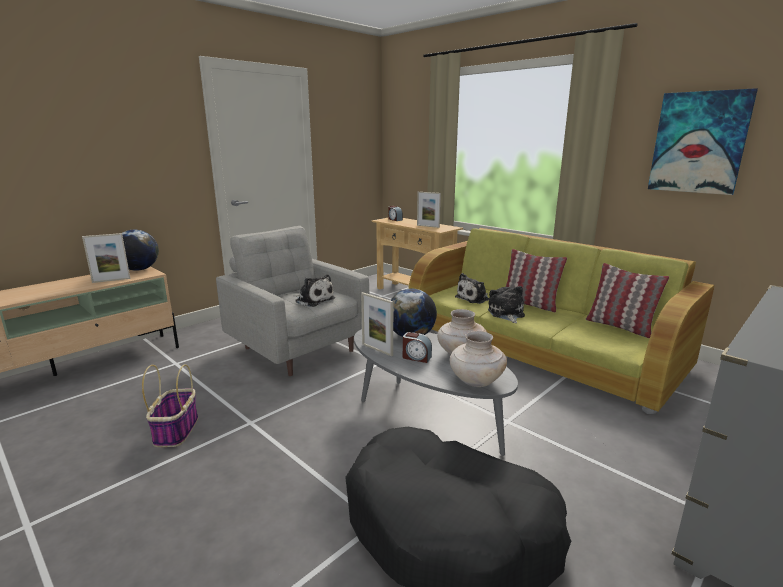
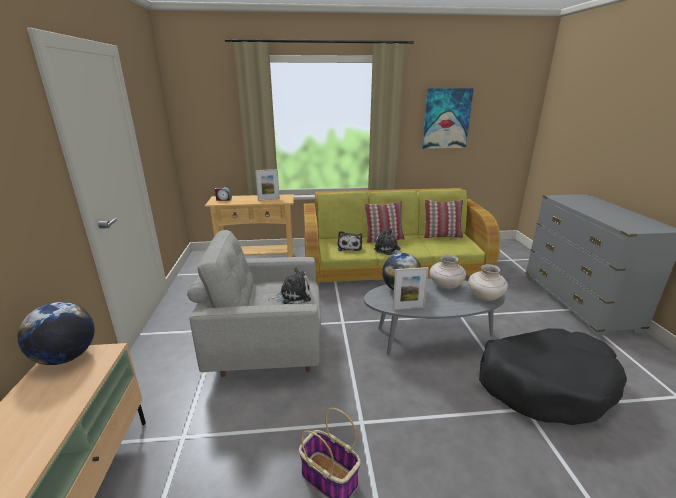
camera: 50 degrees left, 5 degrees up
(111, 280) = (73, 389): picture frame -> none
(416, 357) = (435, 300): alarm clock -> none

